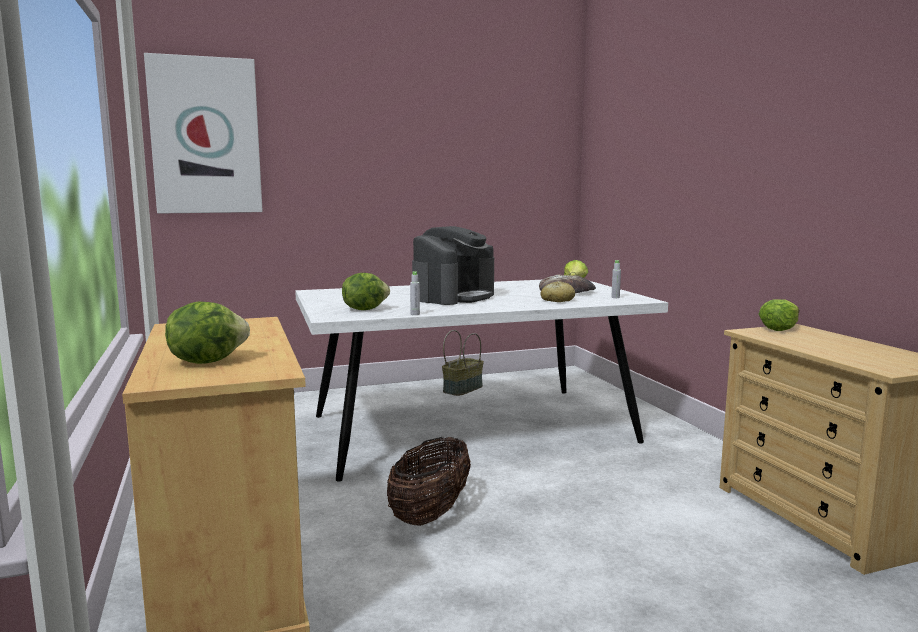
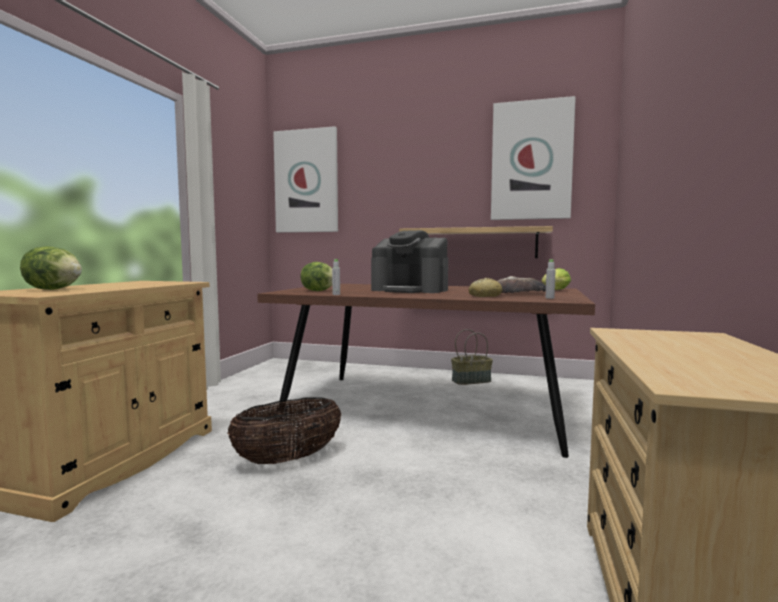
camera: 35 degrees right, 5 degrees down
(445, 226) = (474, 243): none -> shelf
(453, 297) = (410, 290): coffee machine -> coffee machine turned 45 degrees clockwise
(472, 428) = (428, 409): white dining table -> brown dining table
(504, 131) = (531, 161): none -> picture
(779, 328) = (673, 333): lettuce -> none

